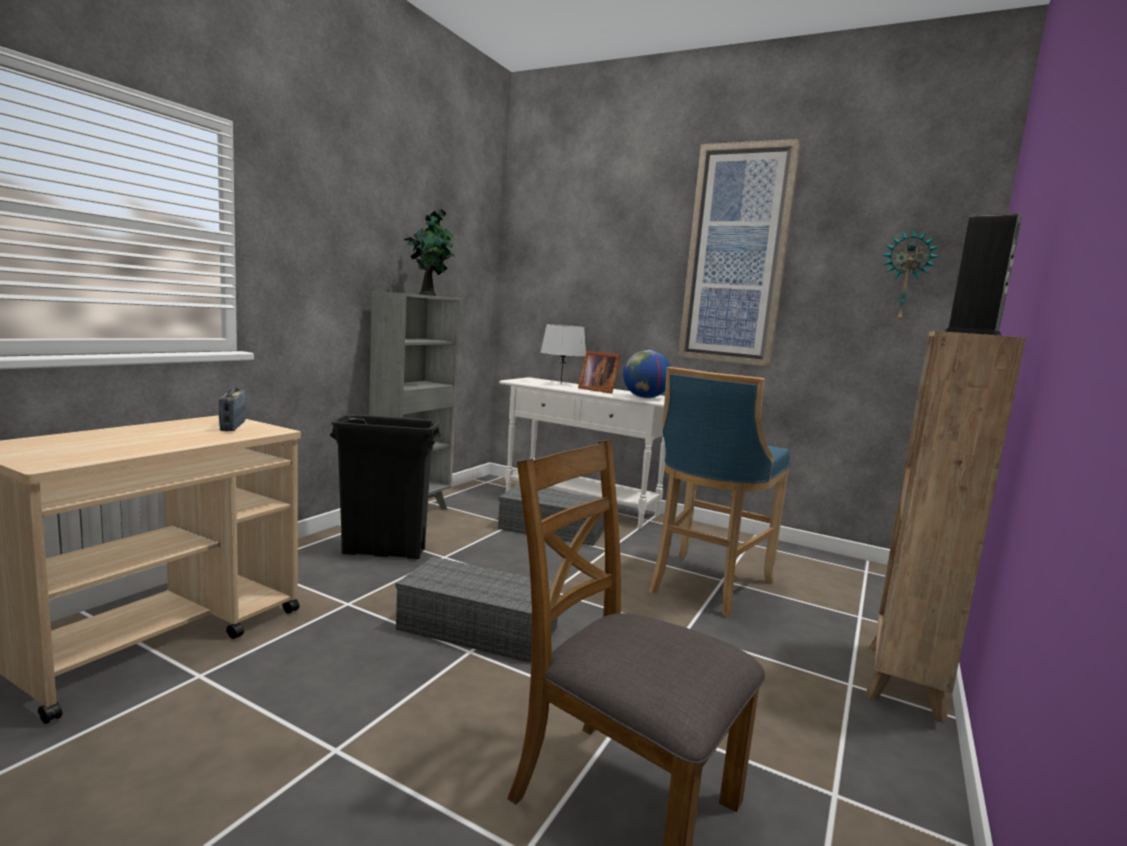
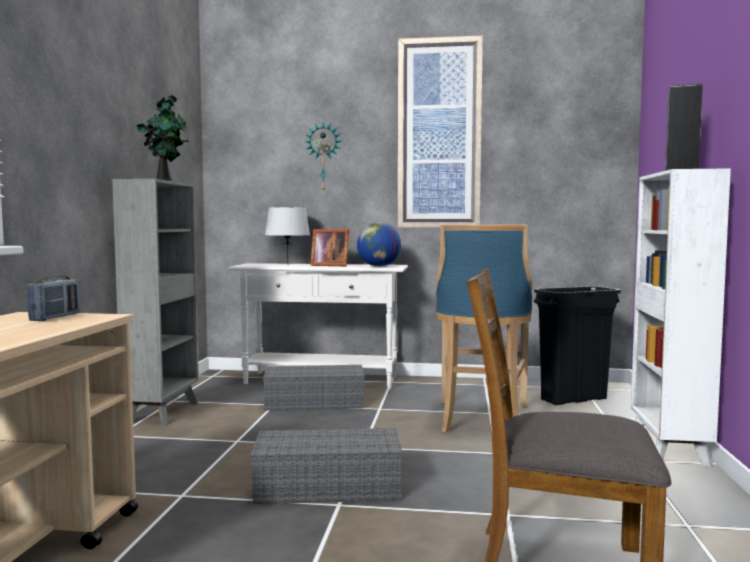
camera: 20 degrees left, 5 degrees down
(233, 426) = (55, 317): radio -> radio turned 135 degrees counterclockwise
(384, 552) = (172, 448): black trash can -> black trash can (574, 399)
(904, 682) = (668, 450): brown bookcase -> white bookcase
(906, 276) = (577, 144): wall clock -> wall clock (323, 157)

